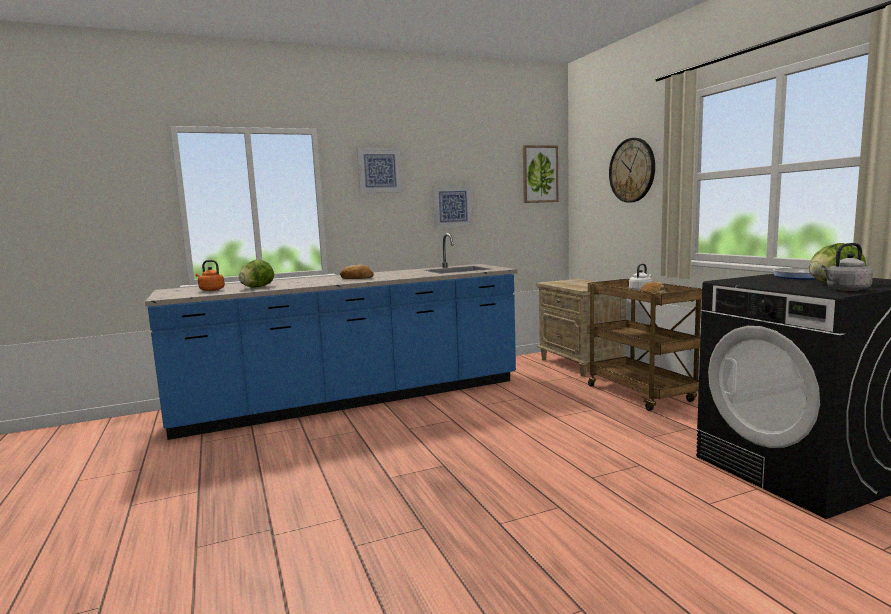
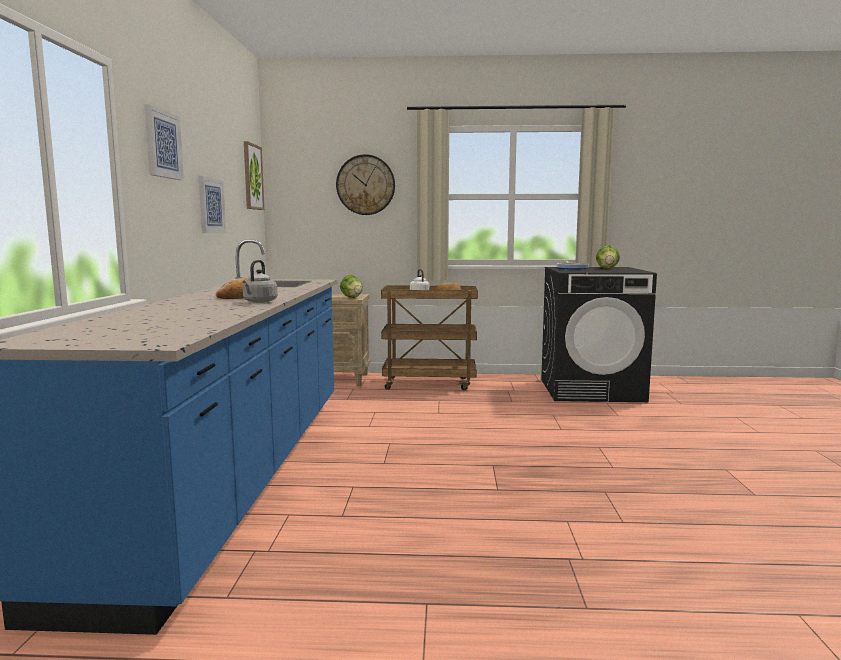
camera: 65 degrees left, 0 degrees up
(210, 290) = (141, 328): orange kettle -> none
(257, 287) = (194, 317): lettuce -> lettuce (352, 298)
(845, 289) = (633, 270): grey kettle -> grey kettle (259, 302)

